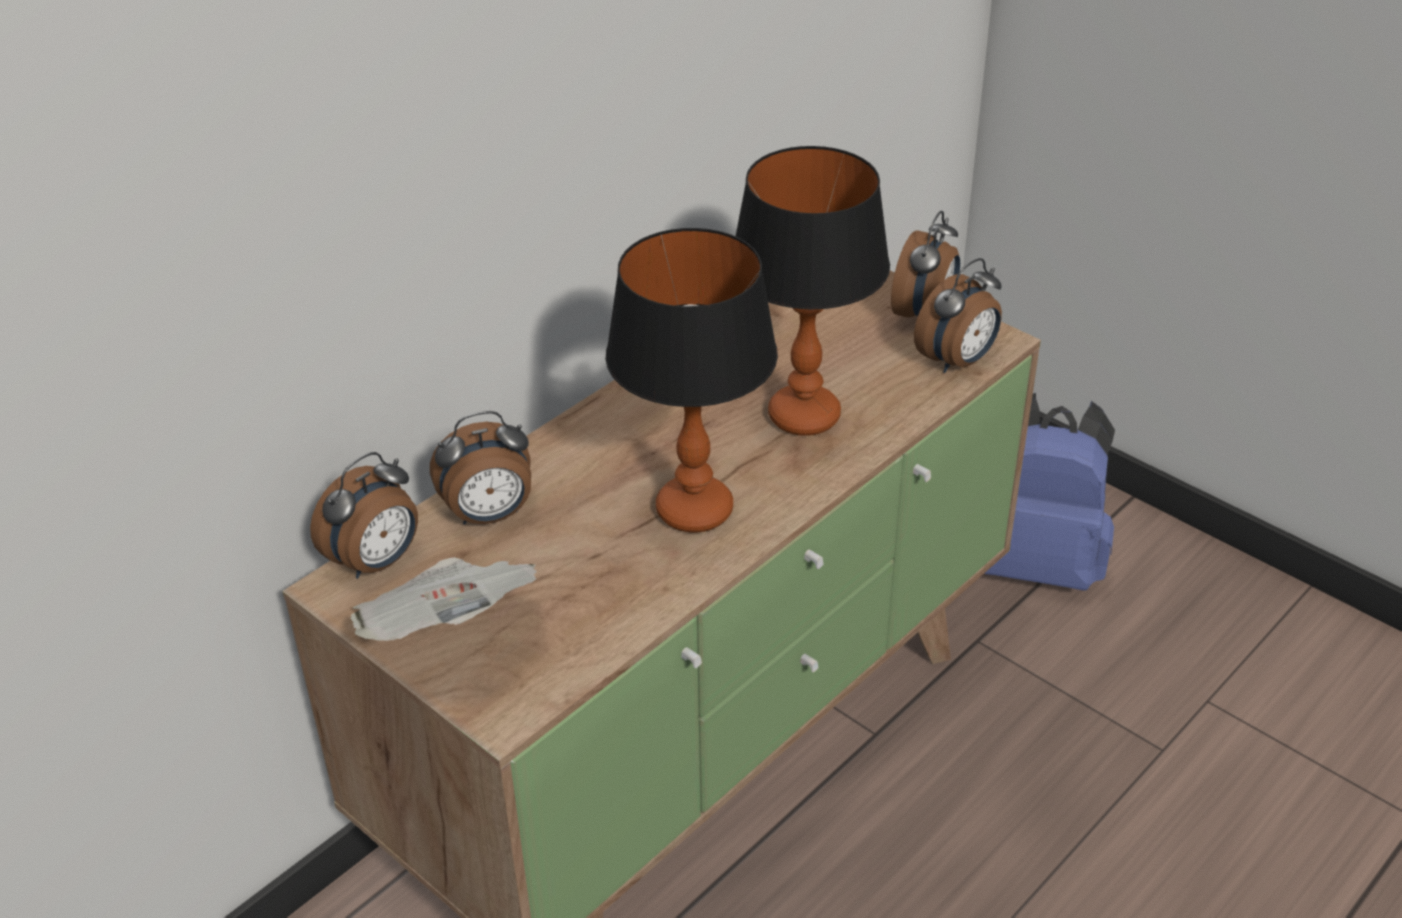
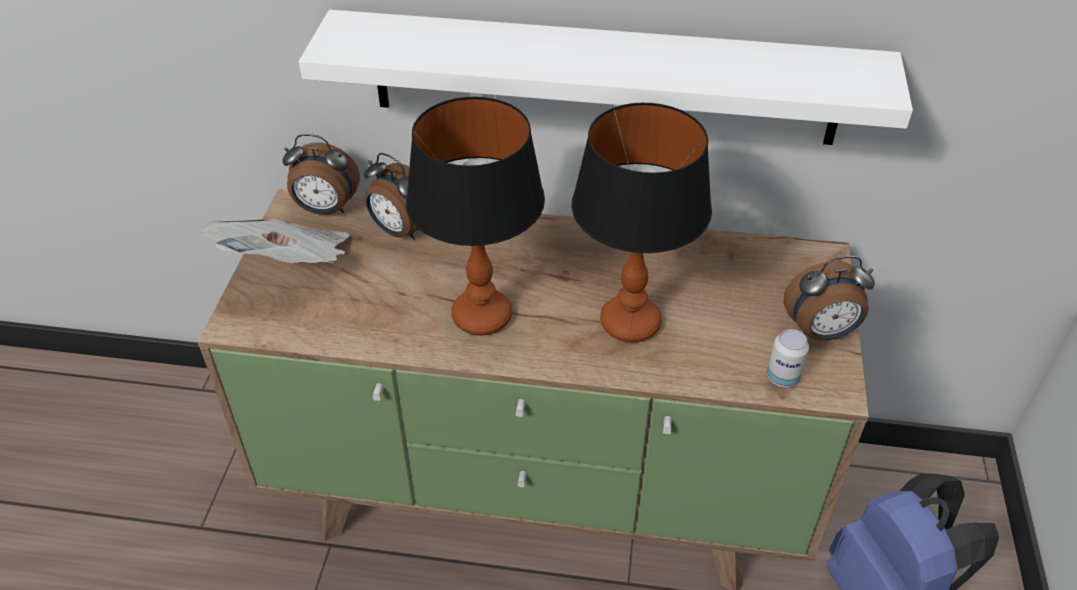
camera: 55 degrees right, 5 degrees up
(607, 192) = (603, 78): none -> white shelf
(957, 361) = (782, 377): alarm clock -> can

